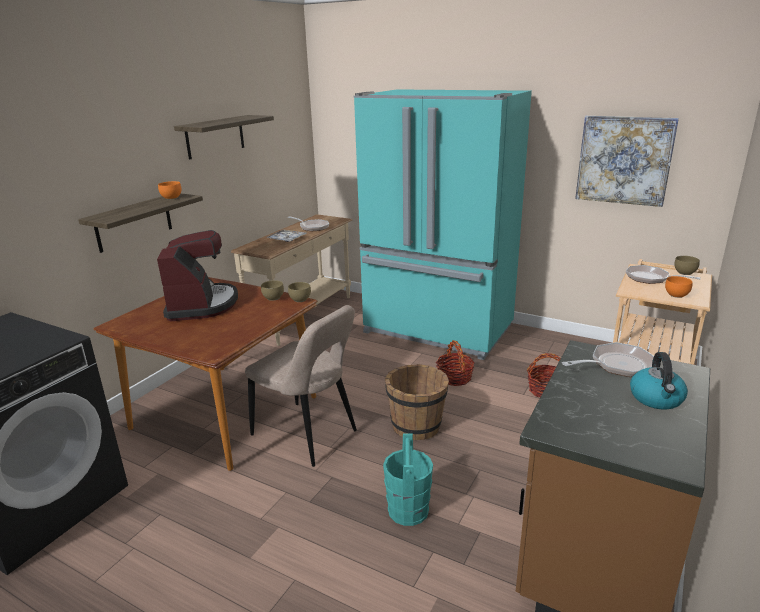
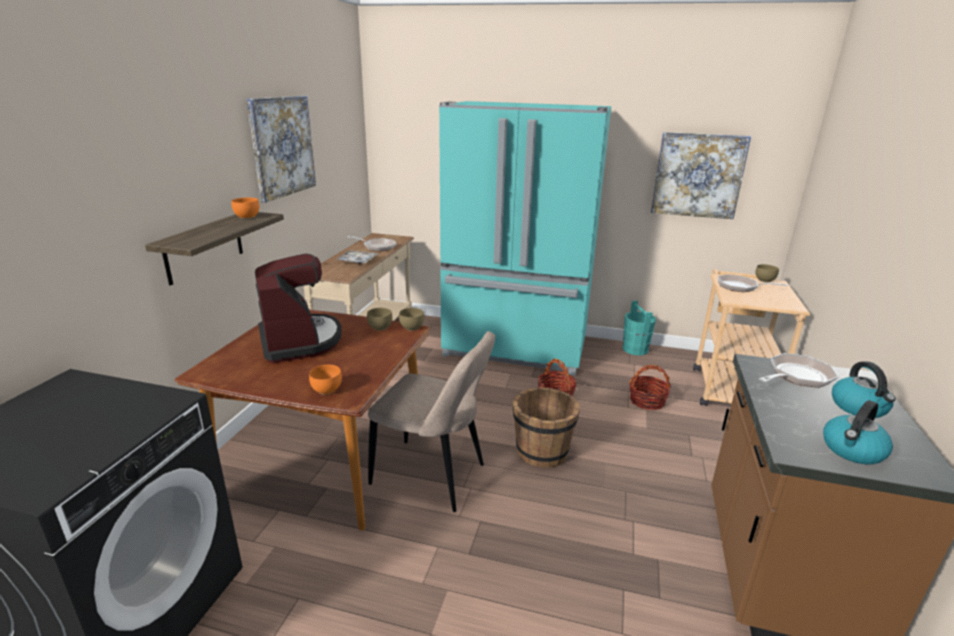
camera: 15 degrees left, 0 degrees up
(215, 136) = (282, 146): shelf -> picture
(408, 510) = (577, 546): turquoise bucket -> turquoise bucket (635, 349)
(610, 434) = (852, 450): none -> kettle
(676, 295) = (774, 302): orange bowl -> orange bowl (326, 391)

